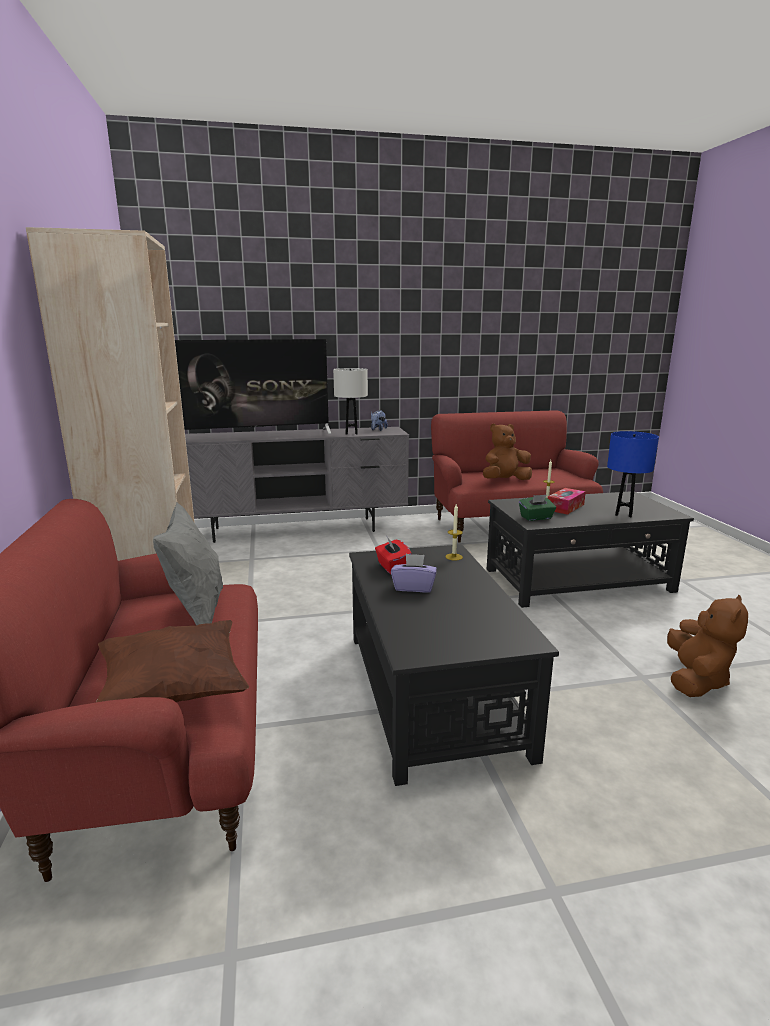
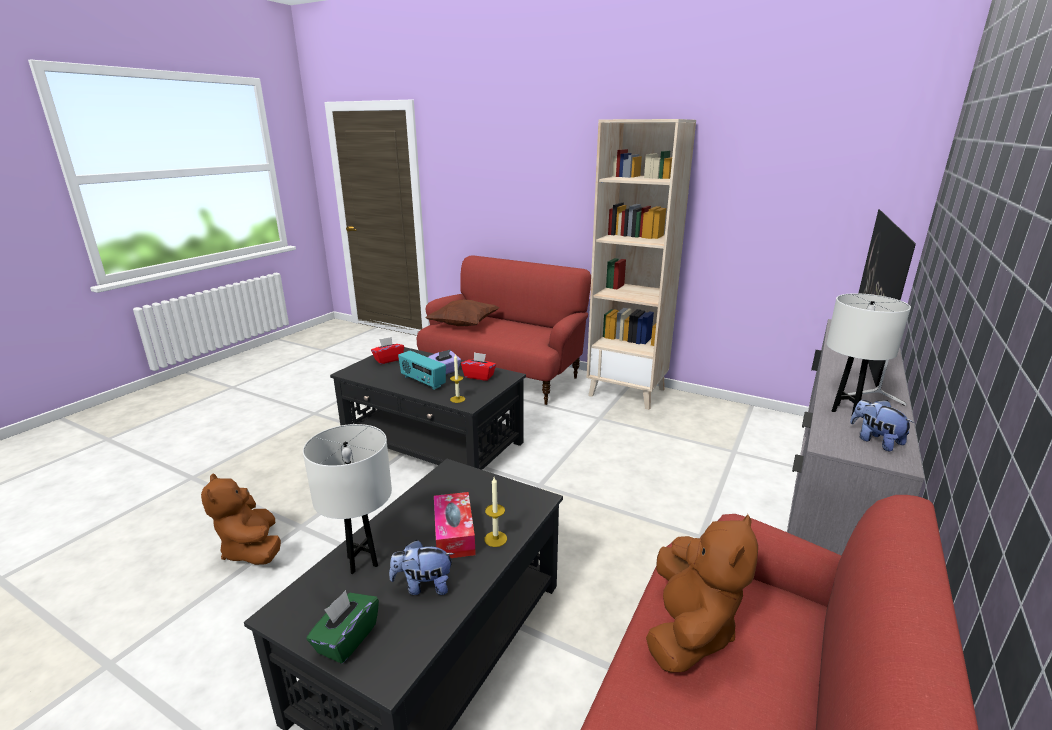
camera: 130 degrees right, 5 degrees up
(197, 612) = (523, 337): grey pillow -> none
(448, 638) = (388, 360): none -> red tissue box
(456, 586) = (422, 382): none -> radio
(536, 518) = (461, 484): green tissue box -> green tissue box (346, 639)
(598, 502) = (423, 586): none -> plush toy
(623, 514) = (363, 561): blue table lamp -> white table lamp

